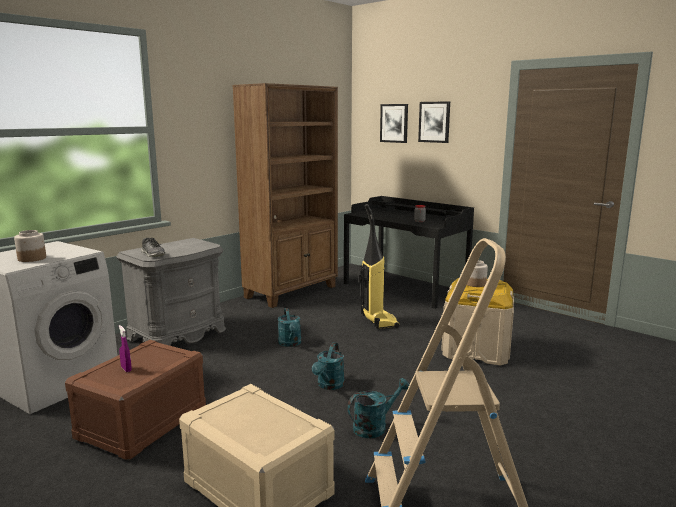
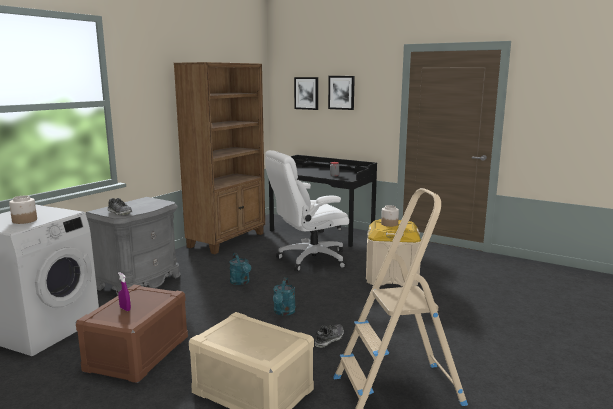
camera: 10 degrees left, 0 degrees up
(375, 426) = (329, 339): turquoise watering can -> shoe
(378, 321) = (308, 259): vacuum cleaner -> white office chair

